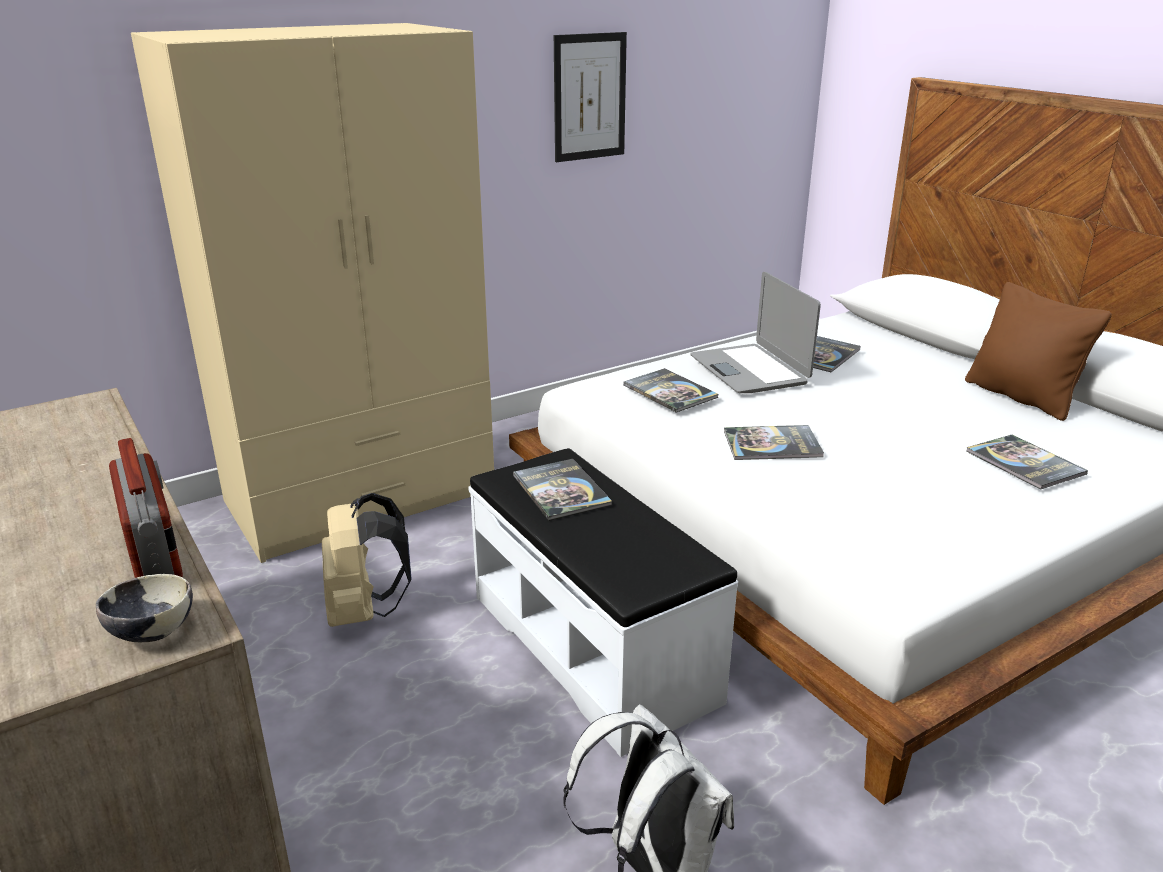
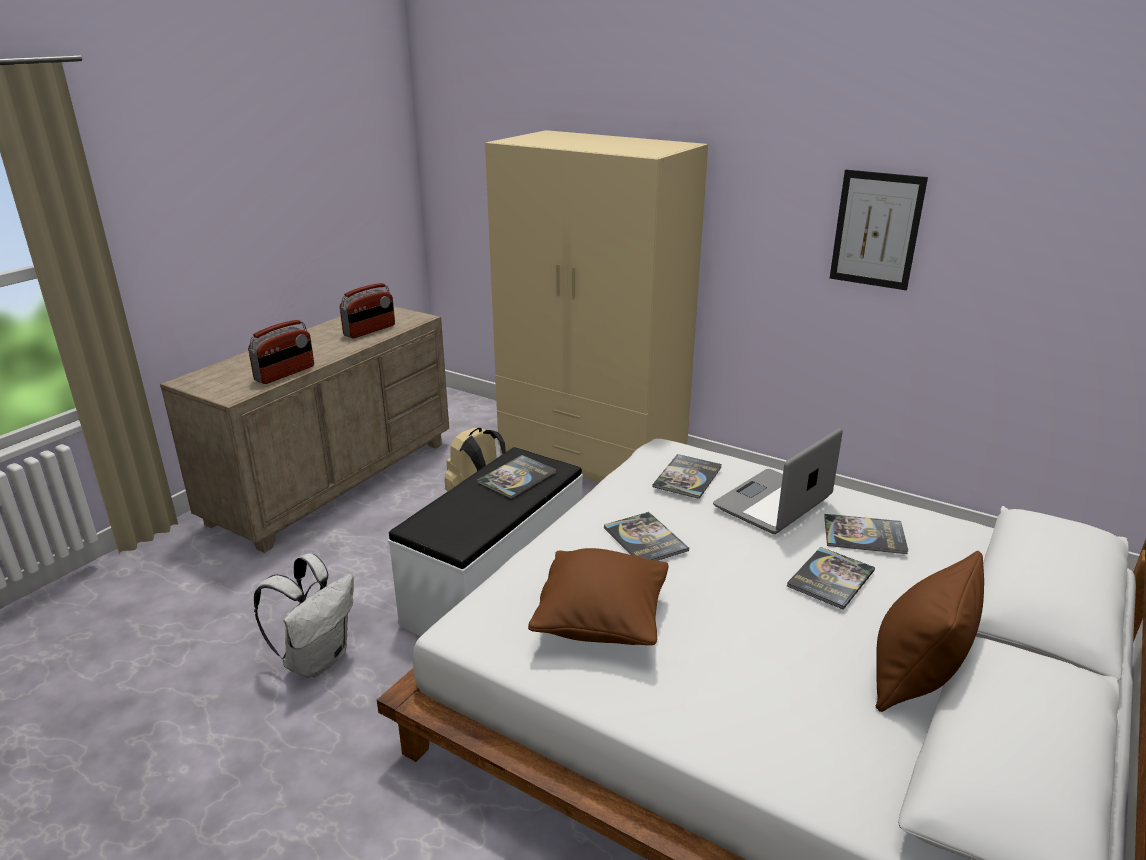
camera: 65 degrees right, 0 degrees up
(72, 450) = (370, 330): none -> radio
(152, 633) = (228, 391): bowl -> none
(916, 502) = (601, 623): none -> brown pillow
(1024, 463) = (731, 681): book -> book (830, 578)

